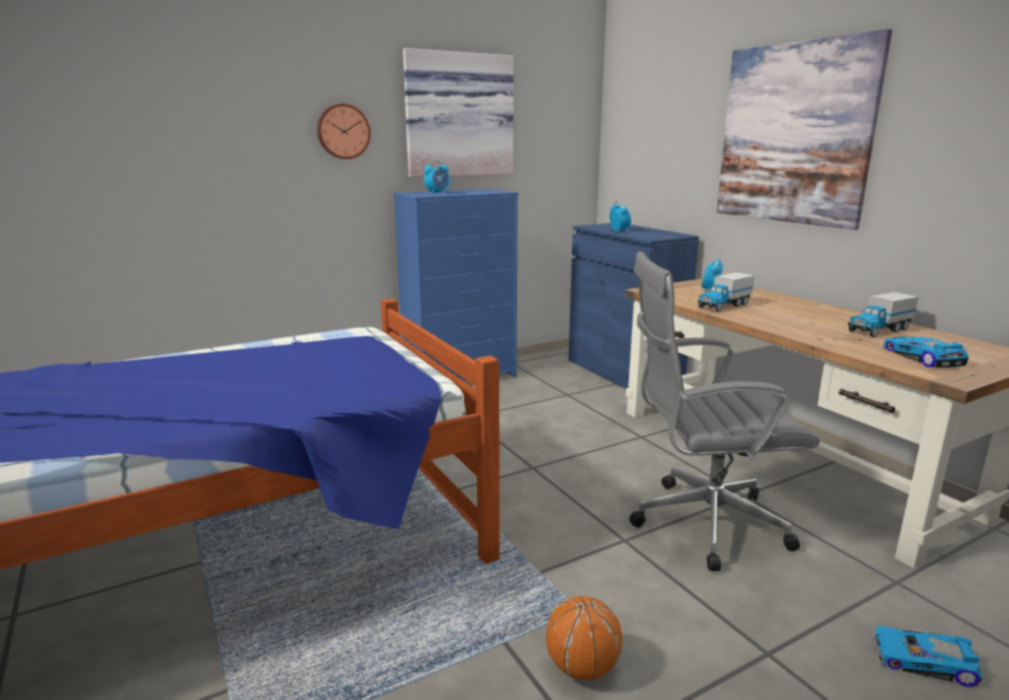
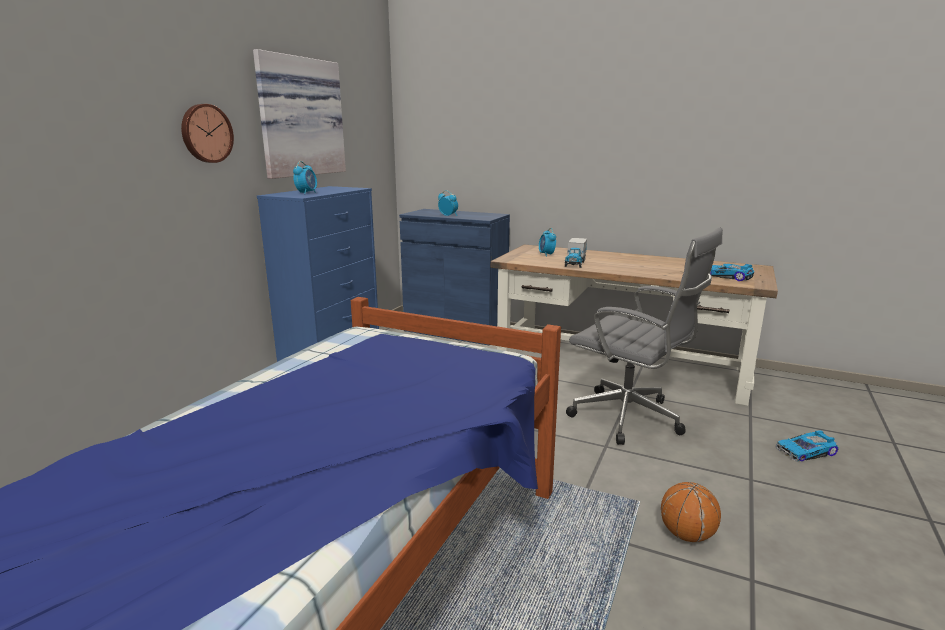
camera: 35 degrees left, 0 degrees up
(701, 523) = (631, 419): grey office chair -> grey office chair turned 105 degrees counterclockwise
(793, 134) = (584, 135): picture -> none
(878, 330) = (679, 264): toy truck -> none

